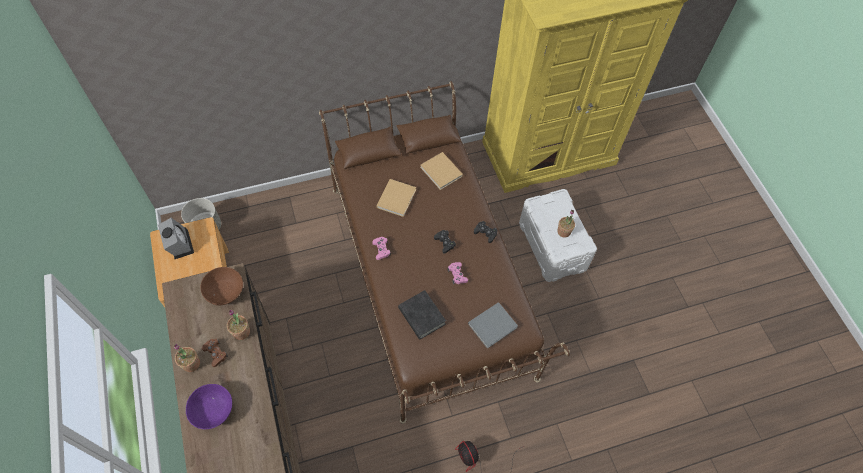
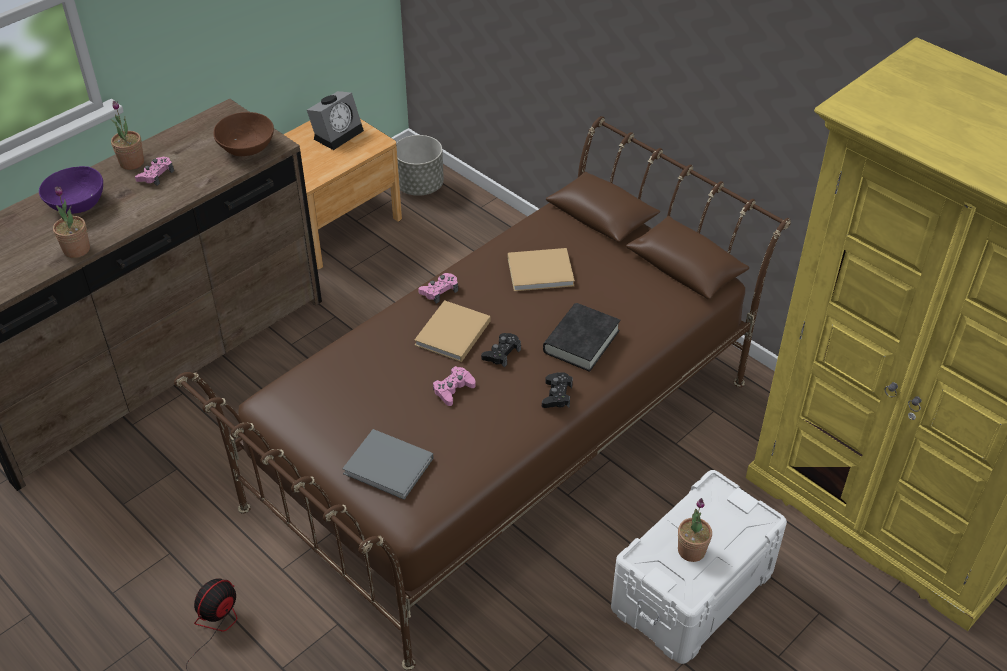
camera: 65 degrees right, 15 degrees down
(215, 353) = (155, 175): brown game controller -> pink game controller
(241, 332) = (196, 183): potted plant -> potted plant (76, 250)
(421, 316) = (353, 376): black book -> black book (581, 341)
(442, 172) = (630, 302): beige book -> beige book (451, 334)

